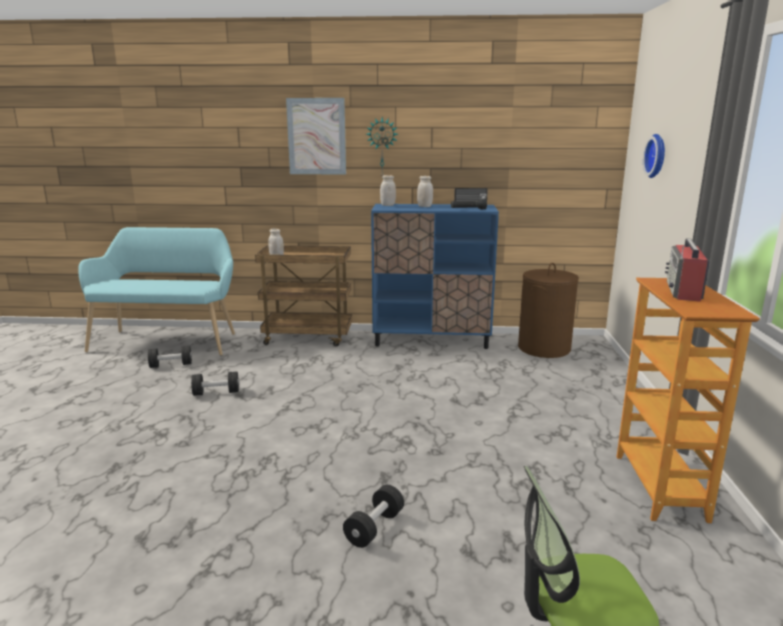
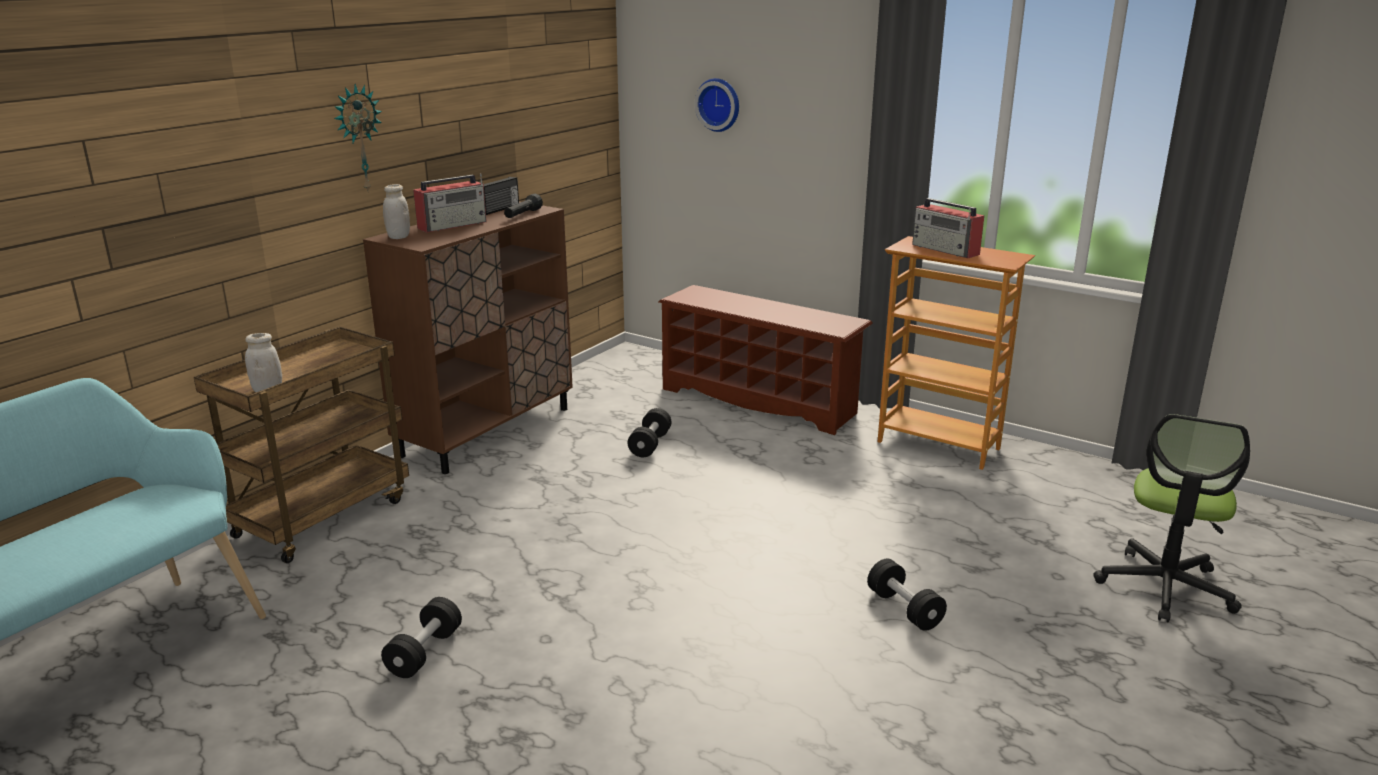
camera: 60 degrees left, 5 degrees up
(171, 365) = (223, 684): black dumbbell -> black dumbbell (650, 444)
(316, 136) = (250, 135): picture -> none
(424, 206) = (453, 225): white jar -> radio
(432, 340) = (487, 431): blue cabinet -> brown cabinet
(544, 348) = (613, 381): brown laundry basket -> none
(601, 396) = (760, 401): none -> brown shoe rack

